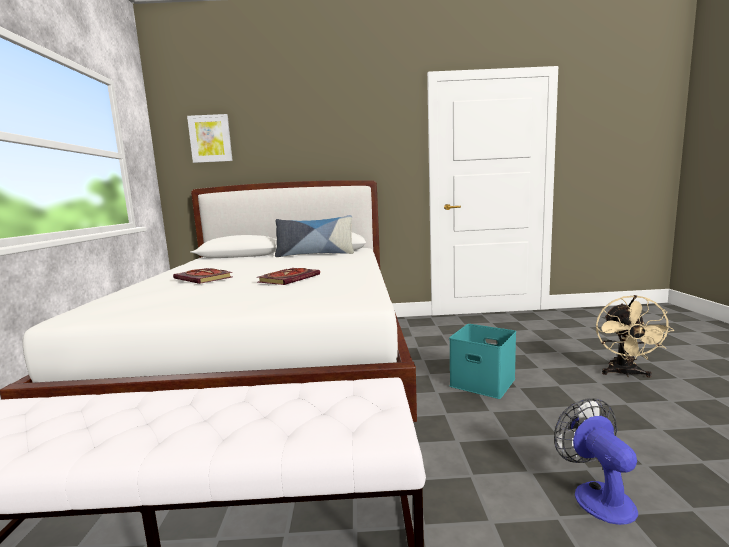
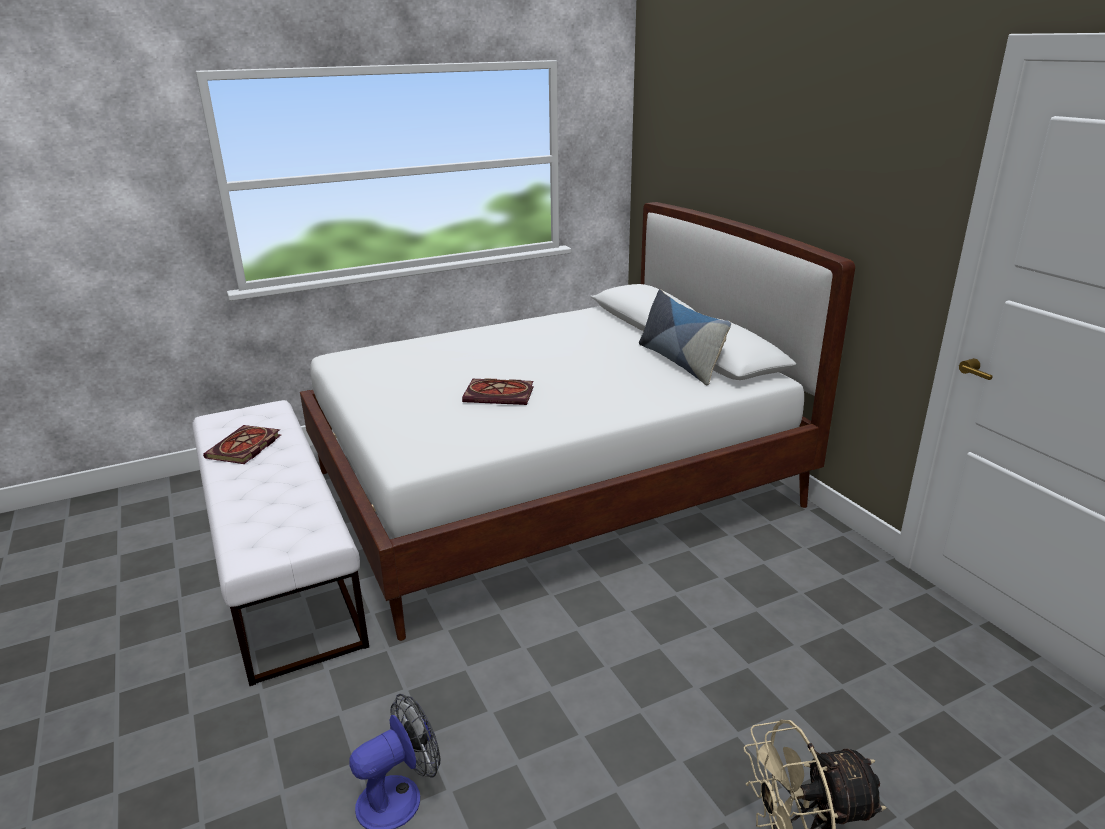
camera: 65 degrees right, 15 degrees up
(205, 278) = (474, 354): book -> book (244, 448)
(210, 139) = (678, 129): picture -> none
(484, 382) = (636, 670): turquoise storage box -> none

